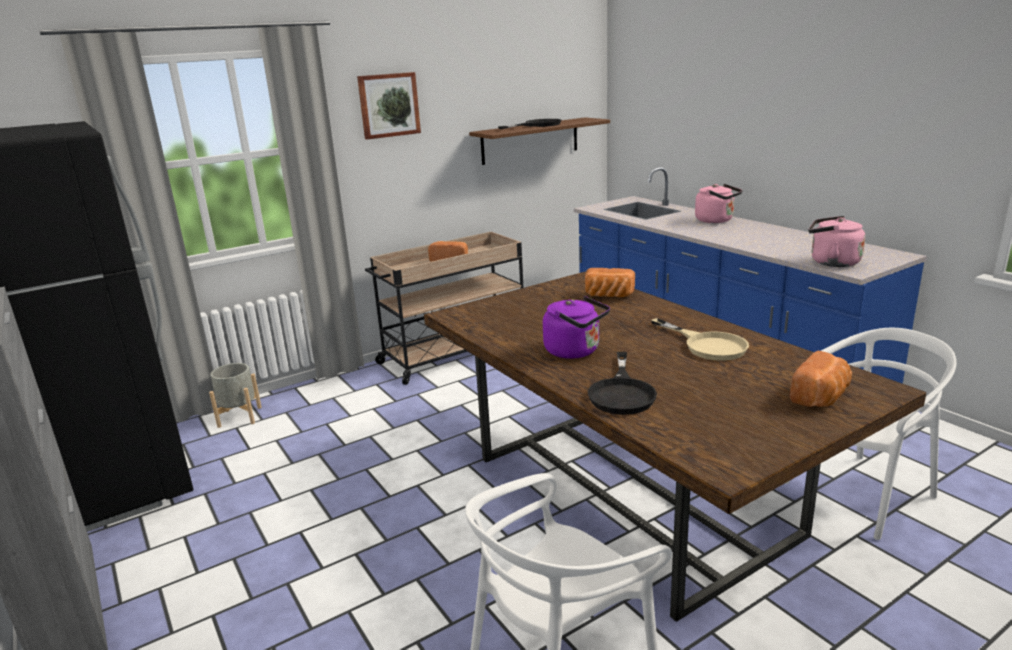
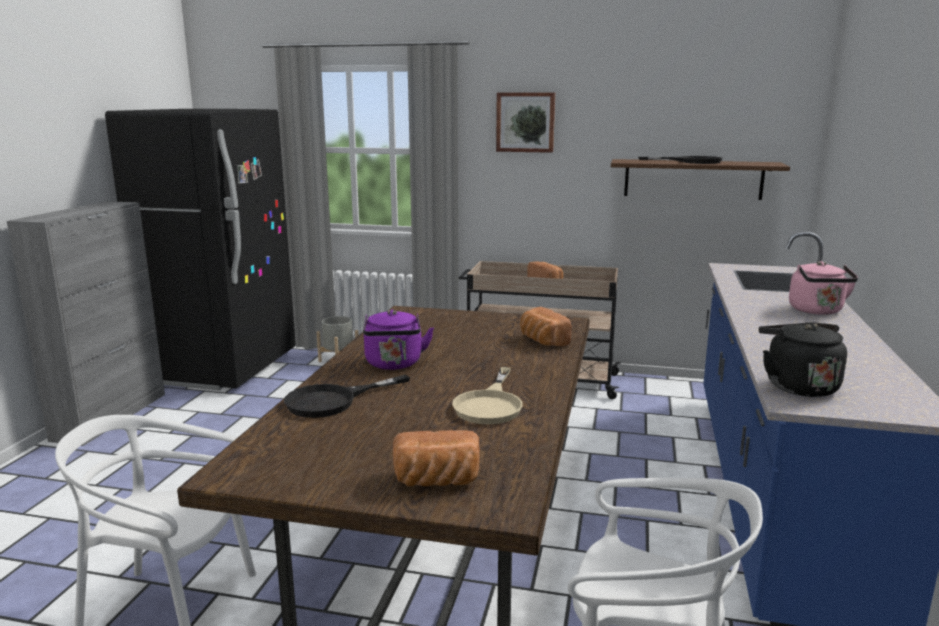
camera: 45 degrees right, 5 degrees down
(831, 262) = (797, 386): pink kettle -> black kettle

